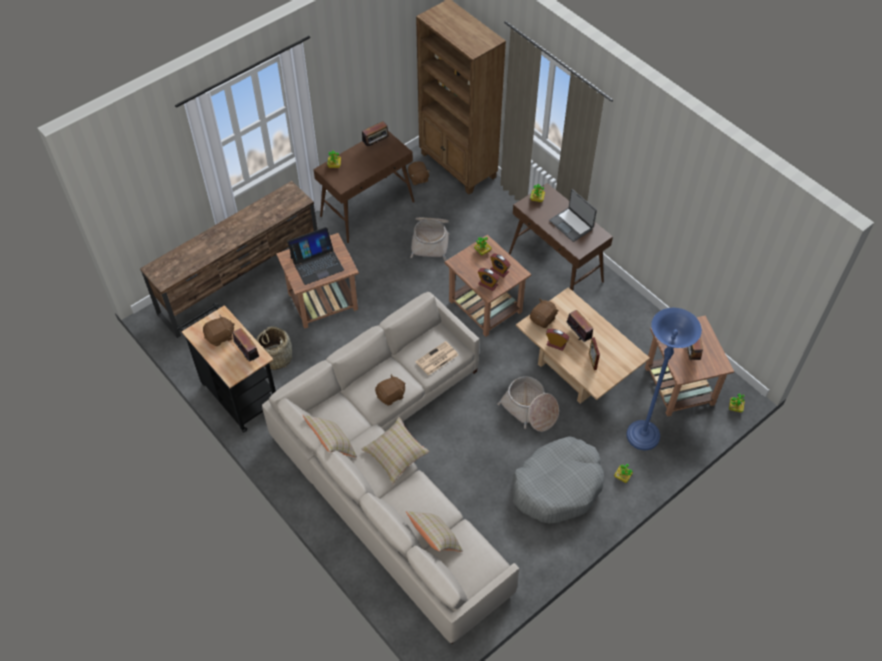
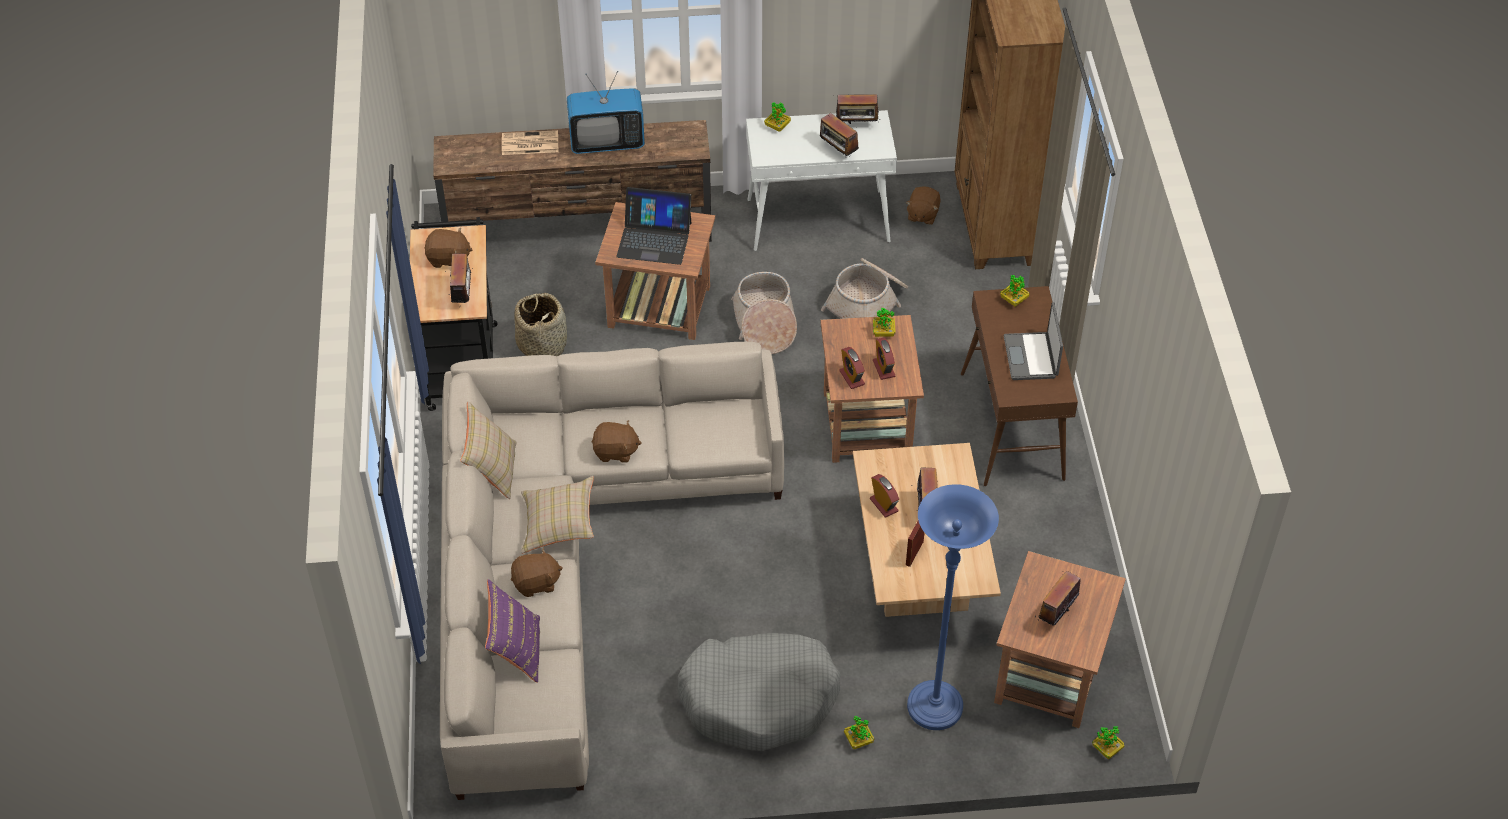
camera: 35 degrees right, 5 degrees down
(247, 221) = (607, 142): none -> television
(367, 209) = (819, 220): brown console table -> white console table
(379, 164) = (838, 152): none -> radio
(435, 540) = (516, 650): beige pillow -> purple pillow
(436, 359) = (712, 439): newspaper -> newspaper (529, 144)
(529, 410) = (808, 585): basket -> basket (765, 324)
(543, 319) = (895, 464): brown plush toy -> brown plush toy (536, 583)

